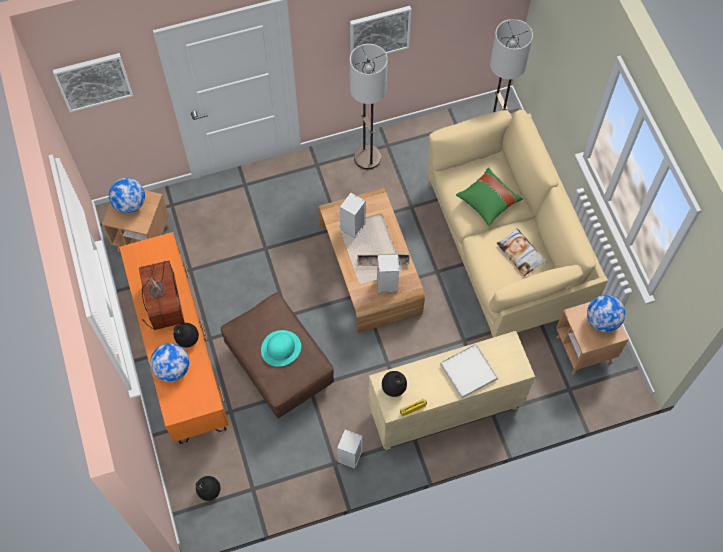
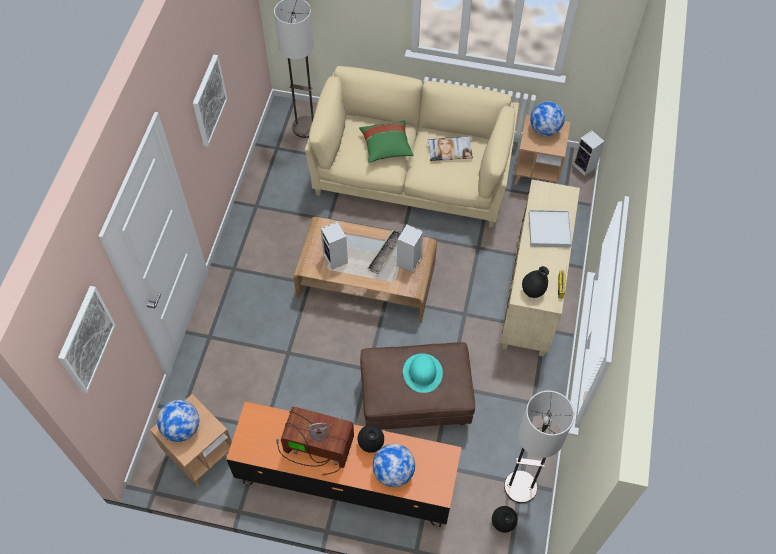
camera: 60 degrees left, 5 degrees down
(350, 457) = (534, 387): speaker -> speaker (585, 167)
(367, 157) = (257, 226): floor lamp -> floor lamp (520, 487)

